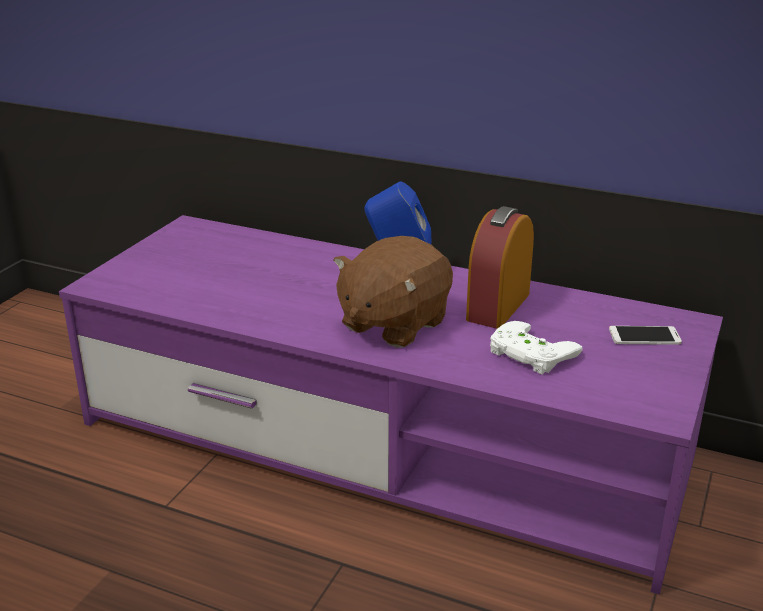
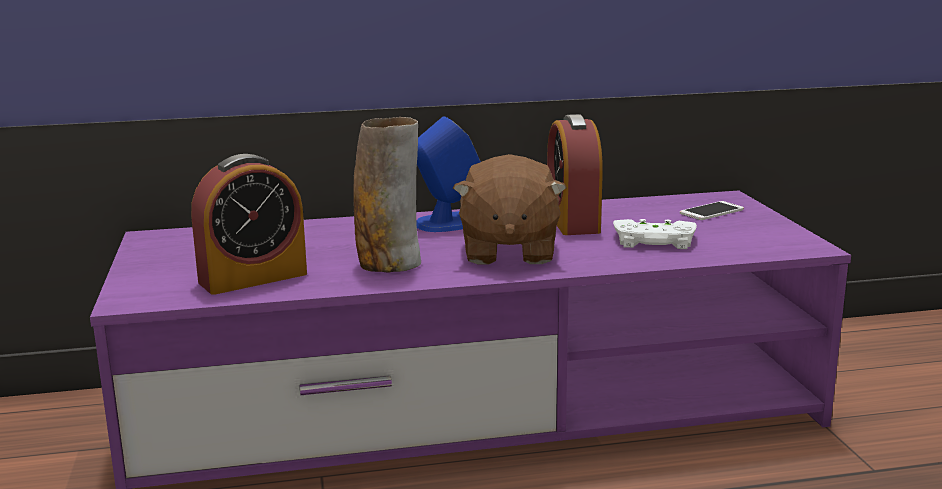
camera: 35 degrees left, 10 degrees down
(188, 289) = (253, 278): none -> alarm clock
(292, 306) = (390, 263): none -> vase

